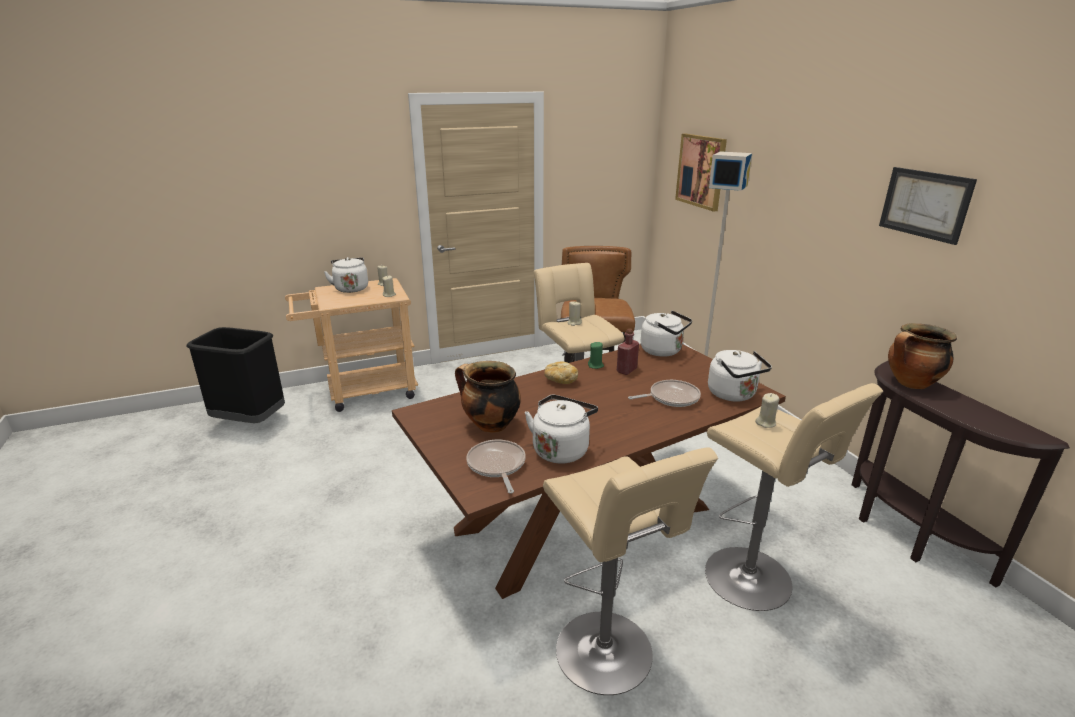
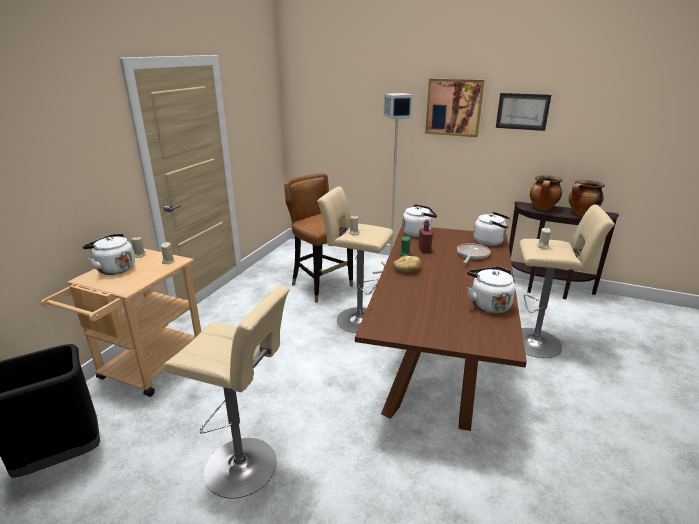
camera: 45 degrees left, 0 degrees up
(490, 425) = (430, 312): cooking pot -> cooking pot (581, 214)
(497, 466) = (482, 330): frying pan -> none
(608, 657) = (550, 418): beige stool -> beige stool (246, 467)
(701, 171) = (337, 111): picture -> picture (454, 107)

